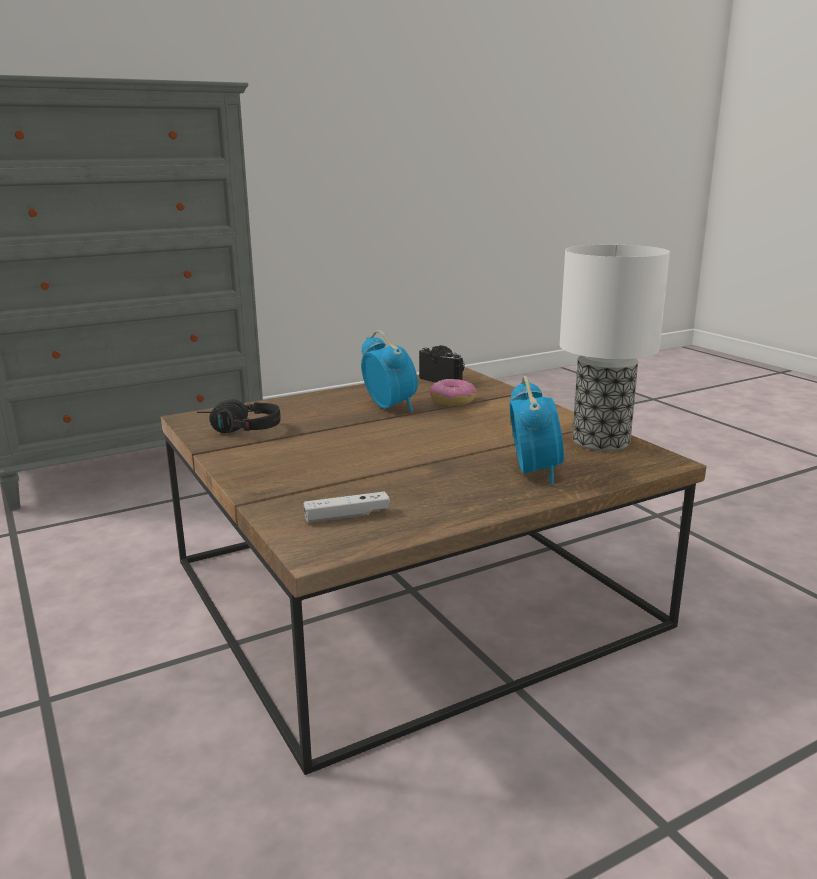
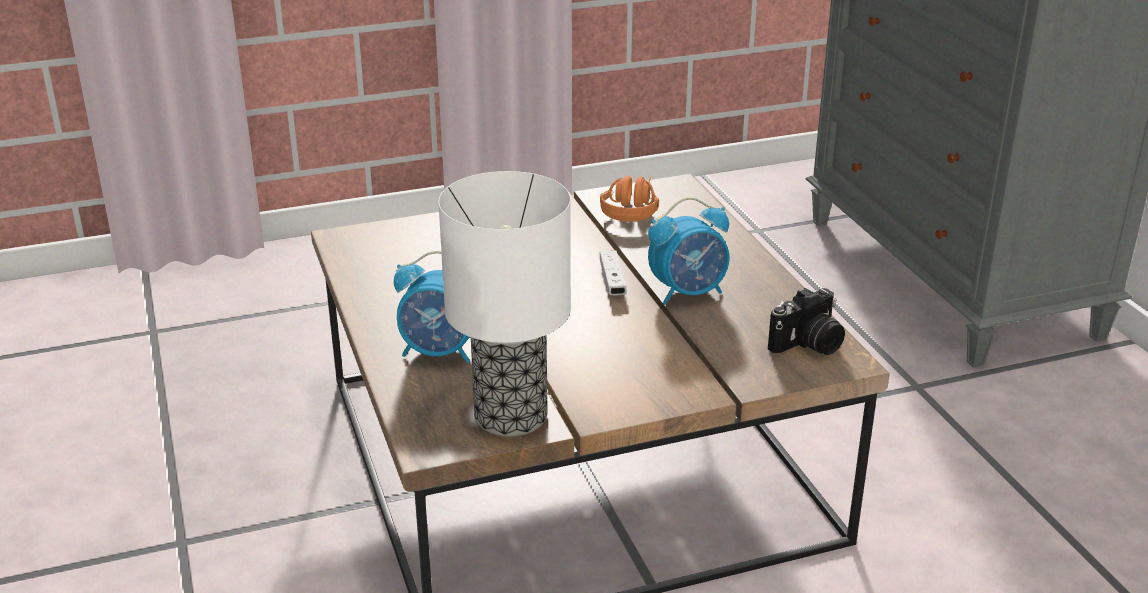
camera: 100 degrees right, 10 degrees up
(238, 430) = (631, 209): black headphones -> orange headphones
(347, 516) = (395, 252): white game controller -> white game controller (612, 281)
(452, 401) = (705, 337): donut -> none

